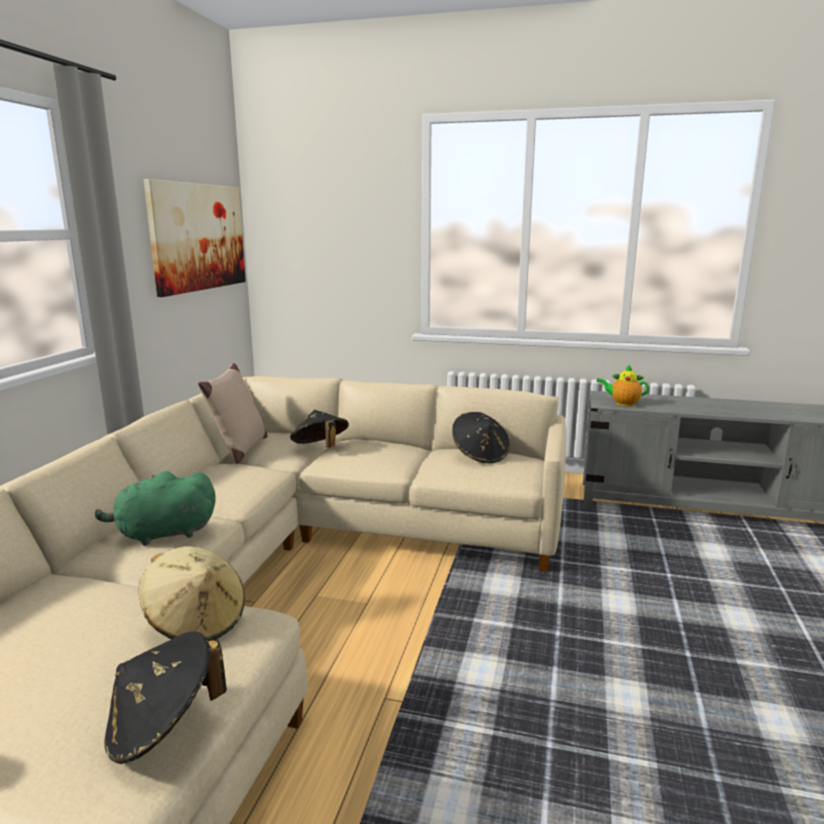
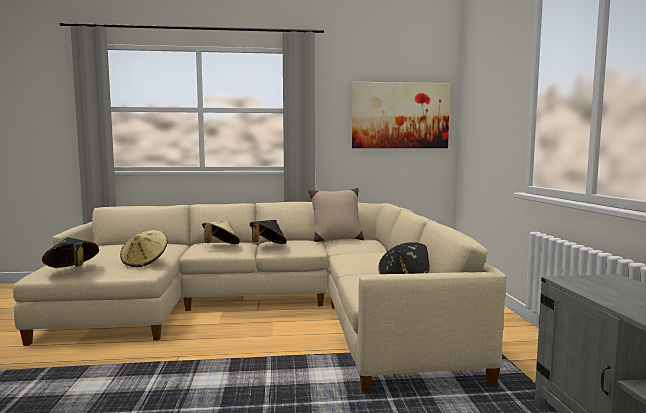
camera: 70 degrees right, 10 degrees down
(162, 534) = (221, 246): green plush toy -> beige hat
(320, 448) = (360, 250): black hat -> black hat (267, 246)
(622, 403) = (590, 286): teapot -> none

